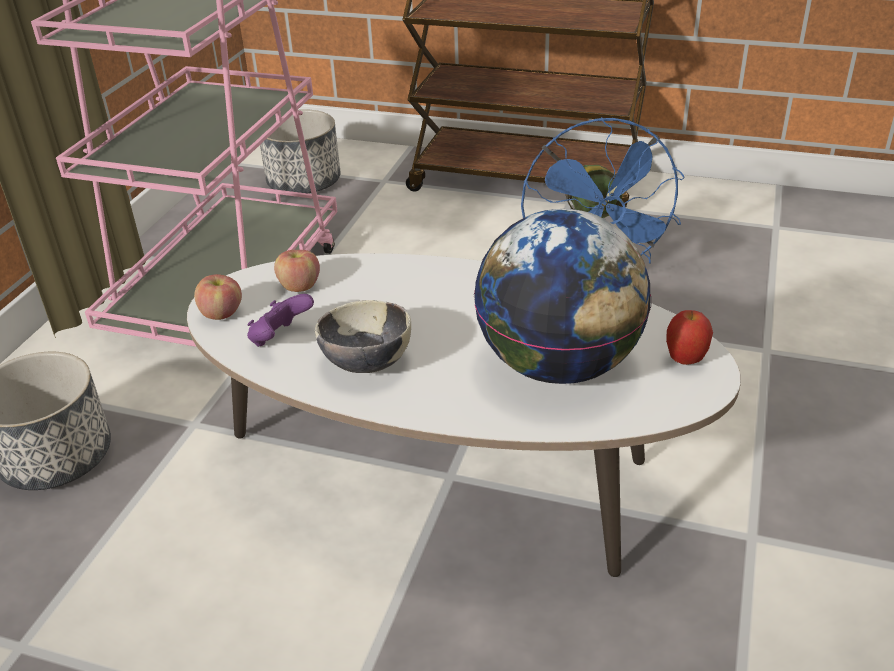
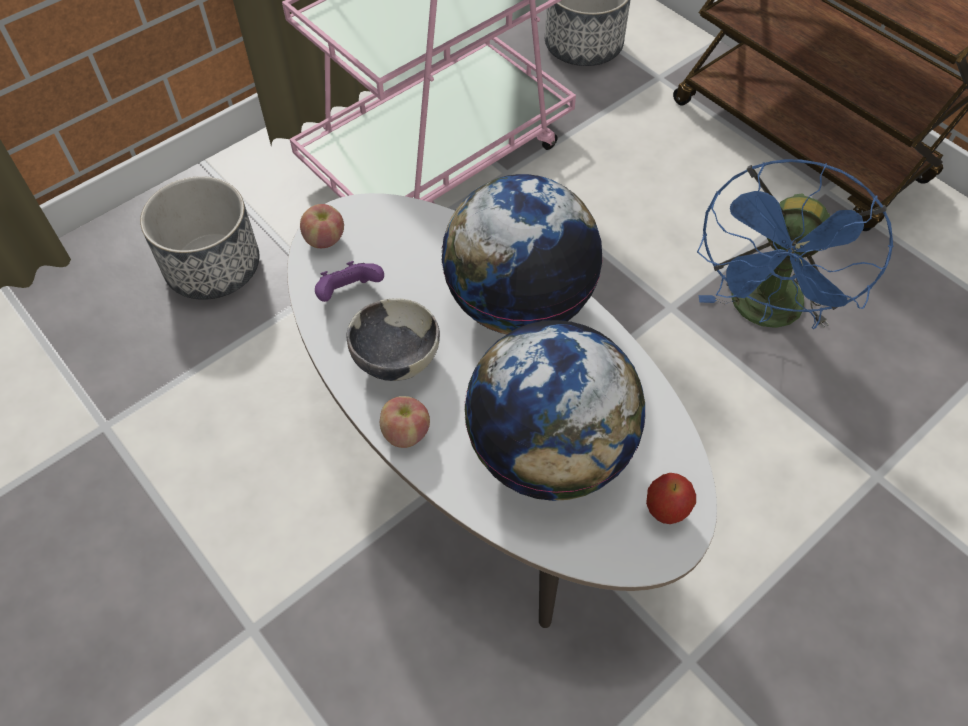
camera: 30 degrees right, 20 degrees up
(299, 286) = (405, 239): apple -> apple (405, 433)
(440, 288) = (518, 303): none -> globe

